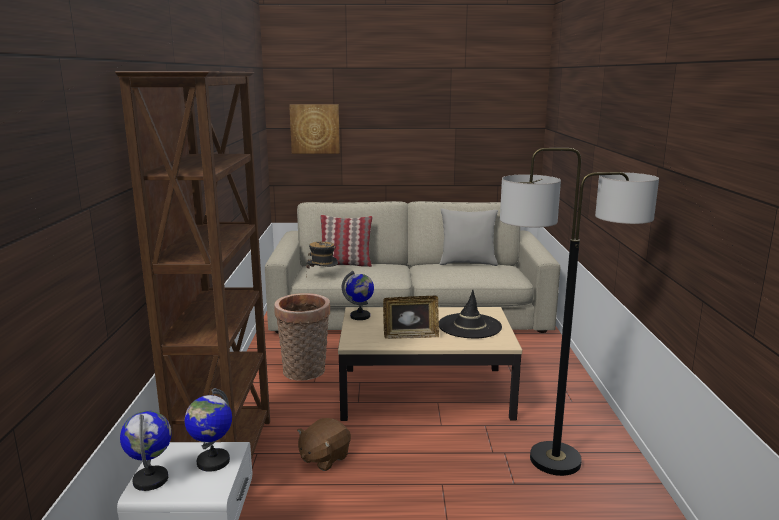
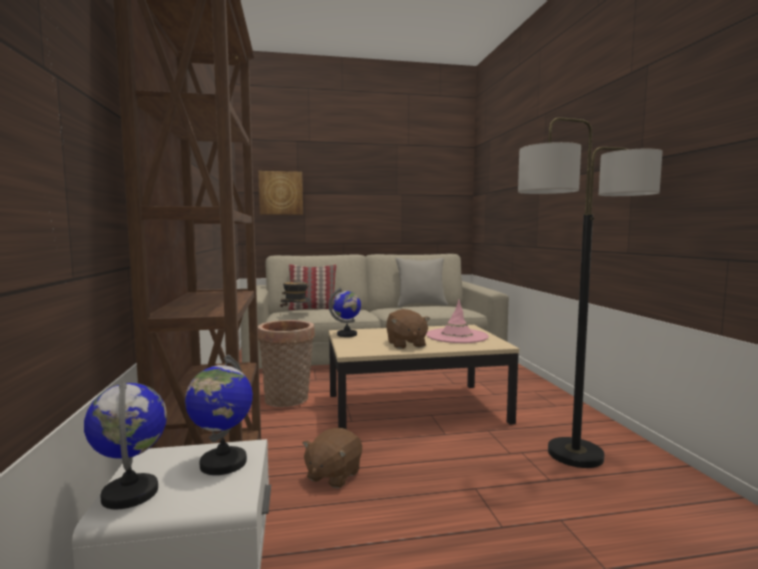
camera: 10 degrees left, 10 degrees down
(410, 336) = (406, 344): picture frame -> brown plush toy
(469, 326) = (456, 336): black hat -> pink hat

